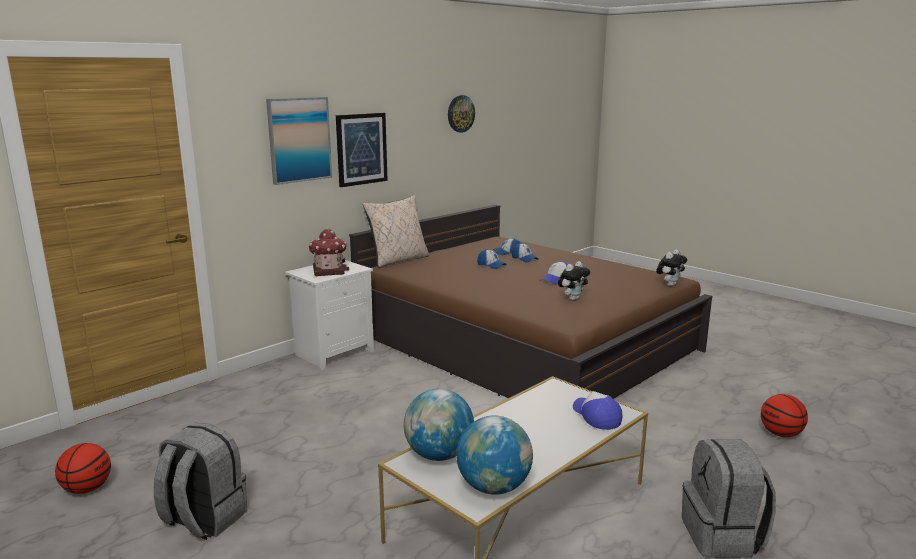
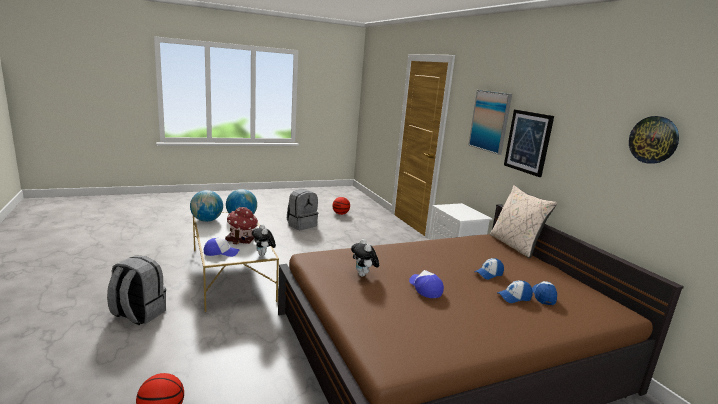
camera: 110 degrees right, 0 degrees up
(328, 271) = (458, 211): toy house -> toy house (242, 238)
(669, 285) = (372, 348): plush toy -> plush toy (263, 255)

